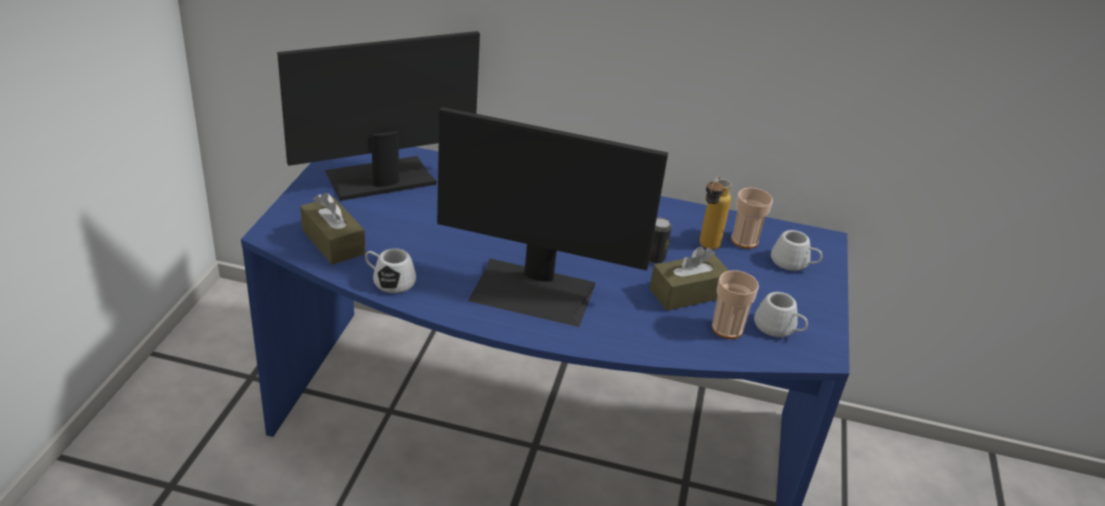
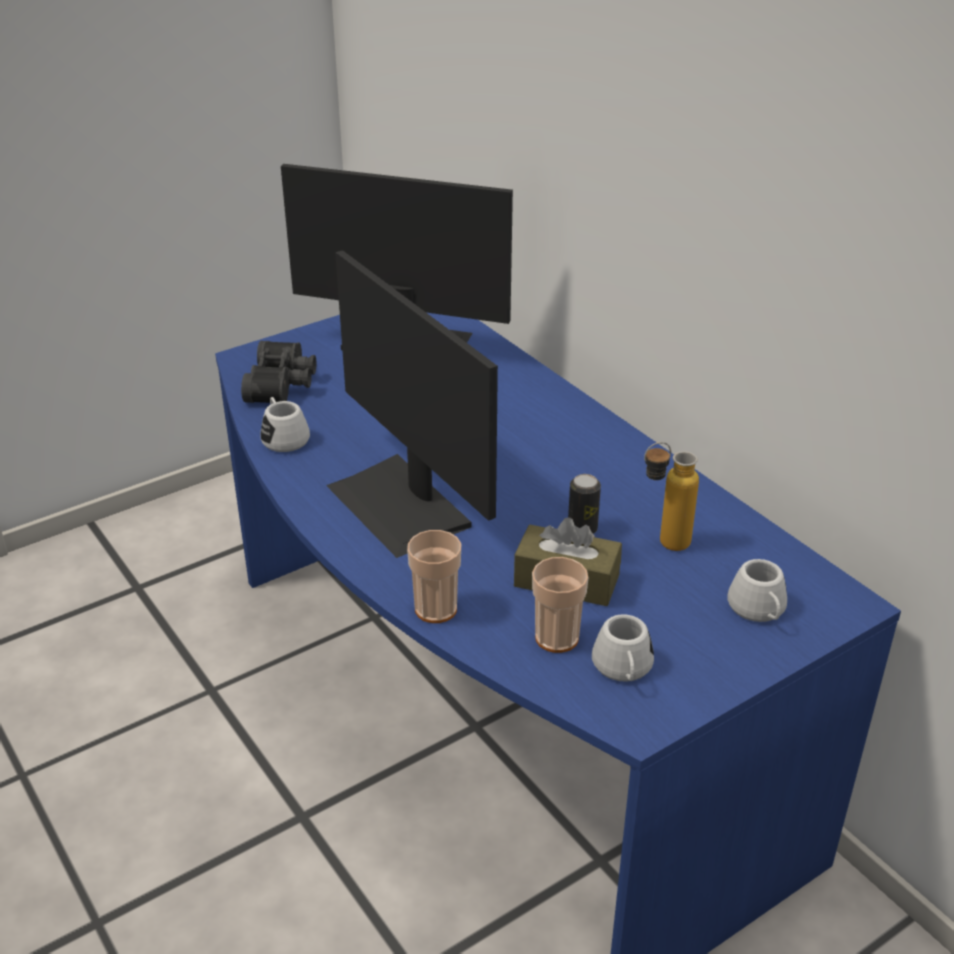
camera: 45 degrees right, 0 degrees up
(333, 242) = (283, 384): brown tissue box -> black binoculars
(744, 240) = (728, 557): cup -> cup (436, 609)

